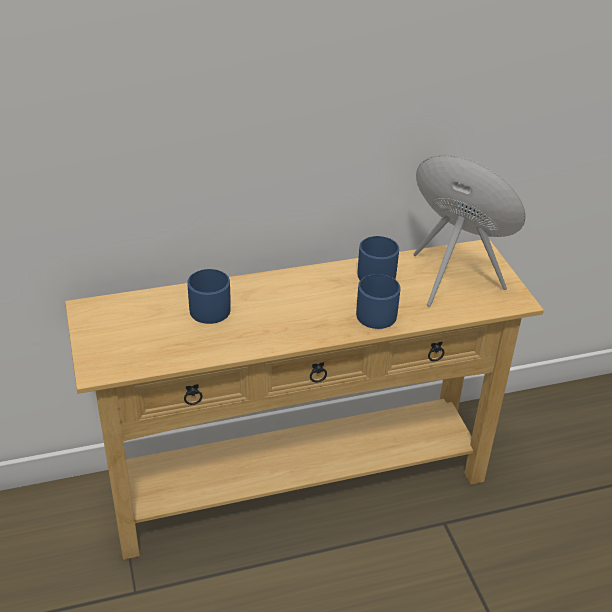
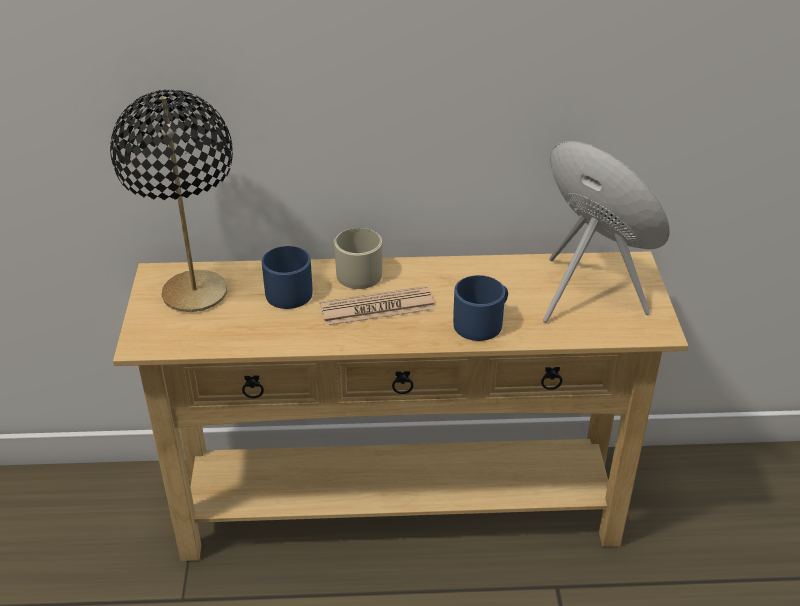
camera: 15 degrees right, 0 degrees up
(128, 320) = (196, 293): none -> black table lamp
(258, 285) = (354, 272): none -> beige mug
(289, 312) = (377, 307): none -> newspaper
(377, 272) = (497, 275): blue mug -> none

